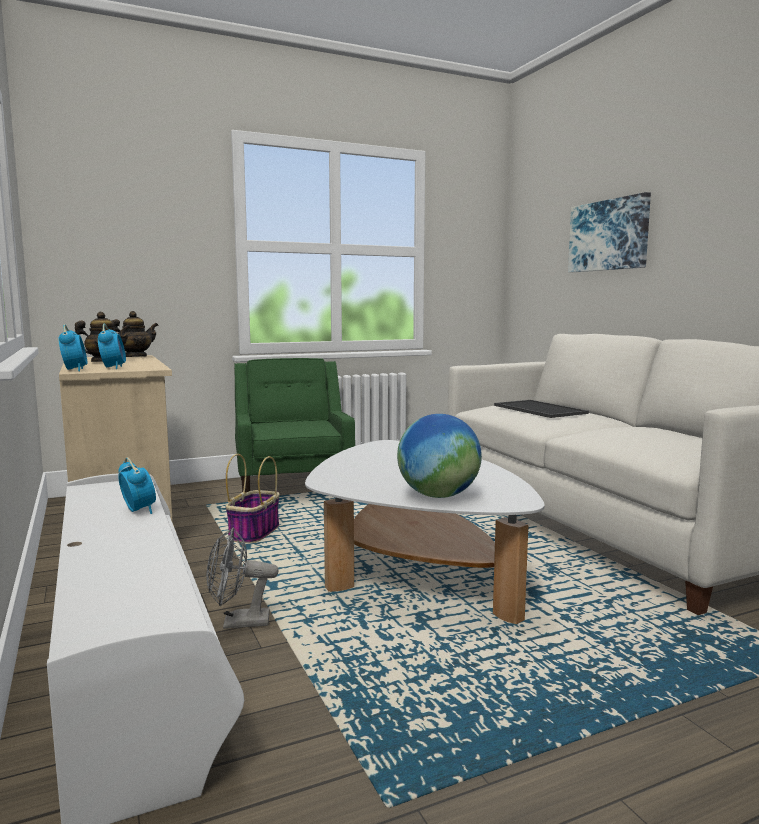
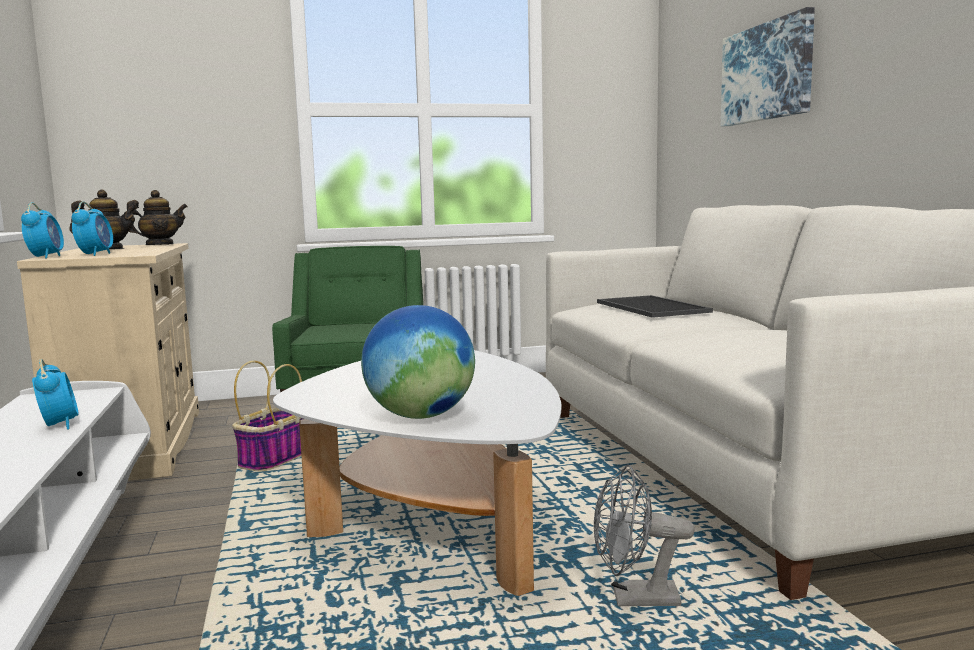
camera: 10 degrees right, 0 degrees up
(238, 622) = (171, 571): grey fan -> grey fan (634, 599)

